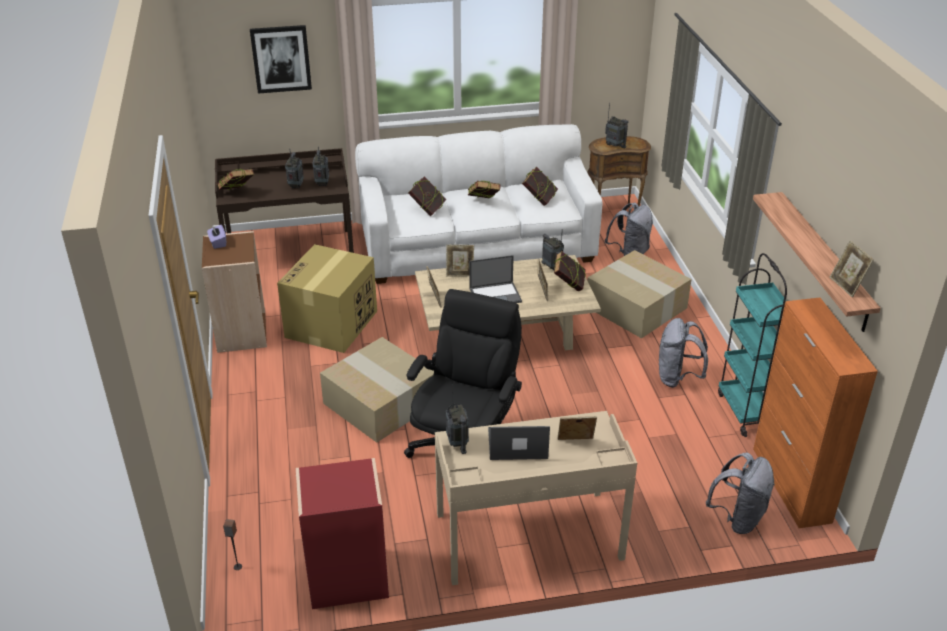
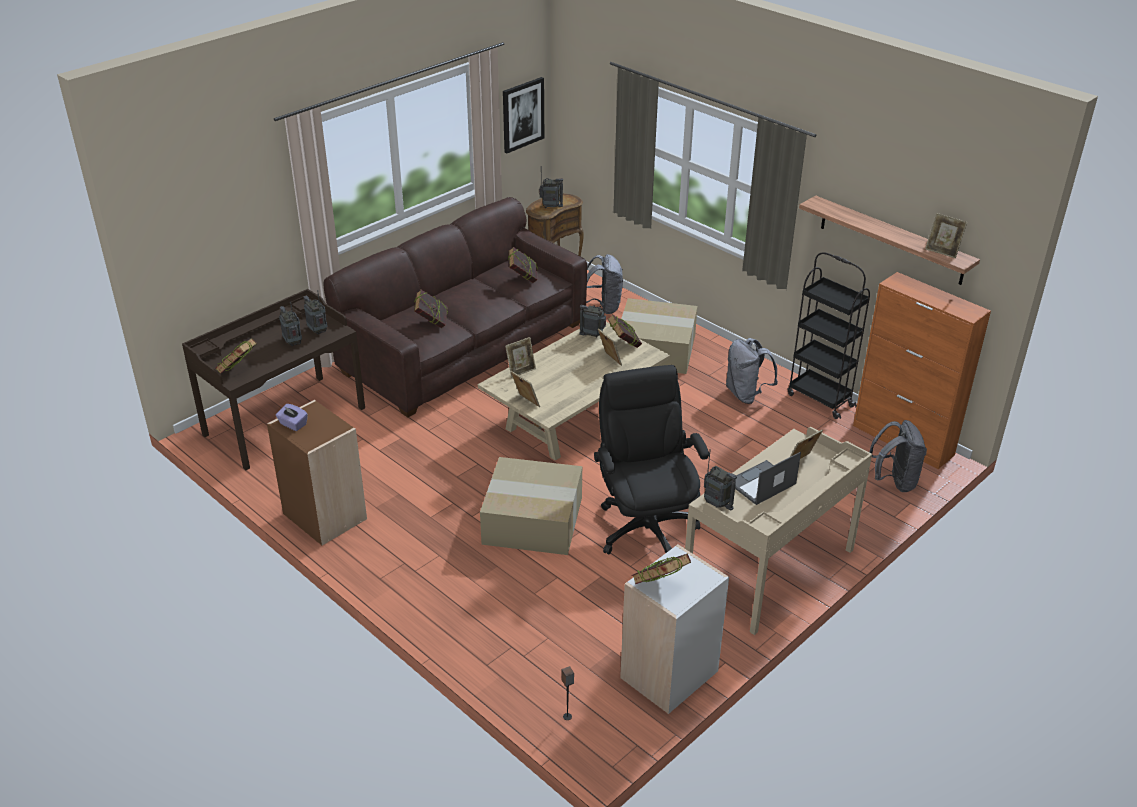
camera: 35 degrees left, 0 degrees up
(281, 59) = (230, 207): picture -> picture (522, 114)
(331, 325) = (407, 472): cardboard box -> none
(346, 579) = (669, 675): red bookcase -> white bookcase
(476, 247) = (464, 348): white sofa -> brown sofa
(483, 203) = (477, 299): book -> book (659, 586)
(496, 295) = (573, 377): laptop -> none
(745, 412) = (820, 400): turquoise cart -> black cart

